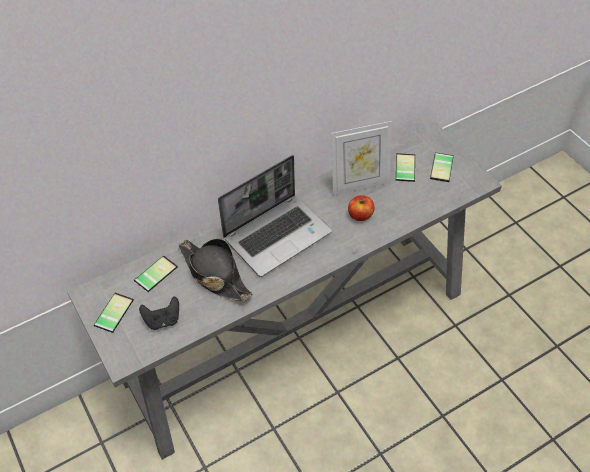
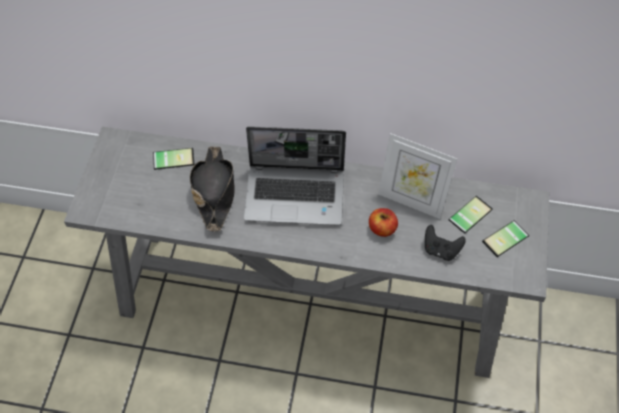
camera: 40 degrees right, 5 degrees up
(112, 312) = (114, 166): phone -> none
(163, 320) = (141, 200): black game controller -> black game controller (441, 250)

